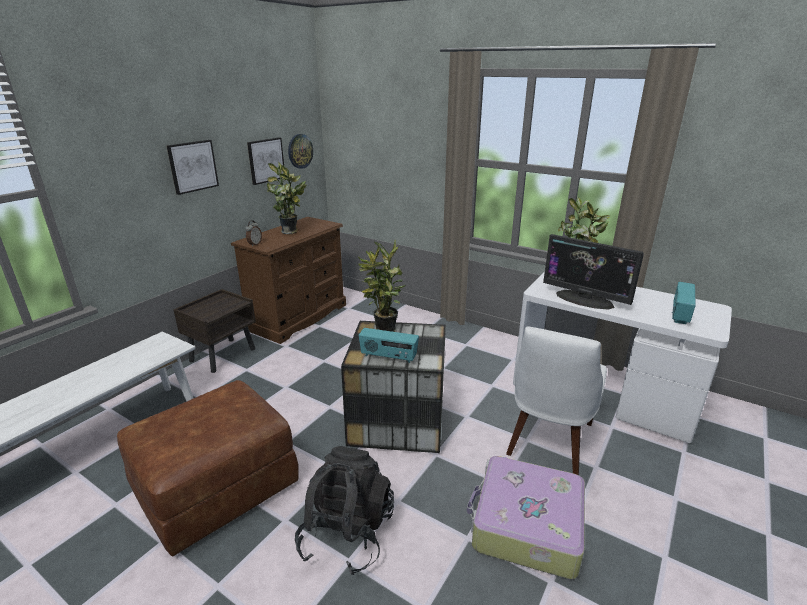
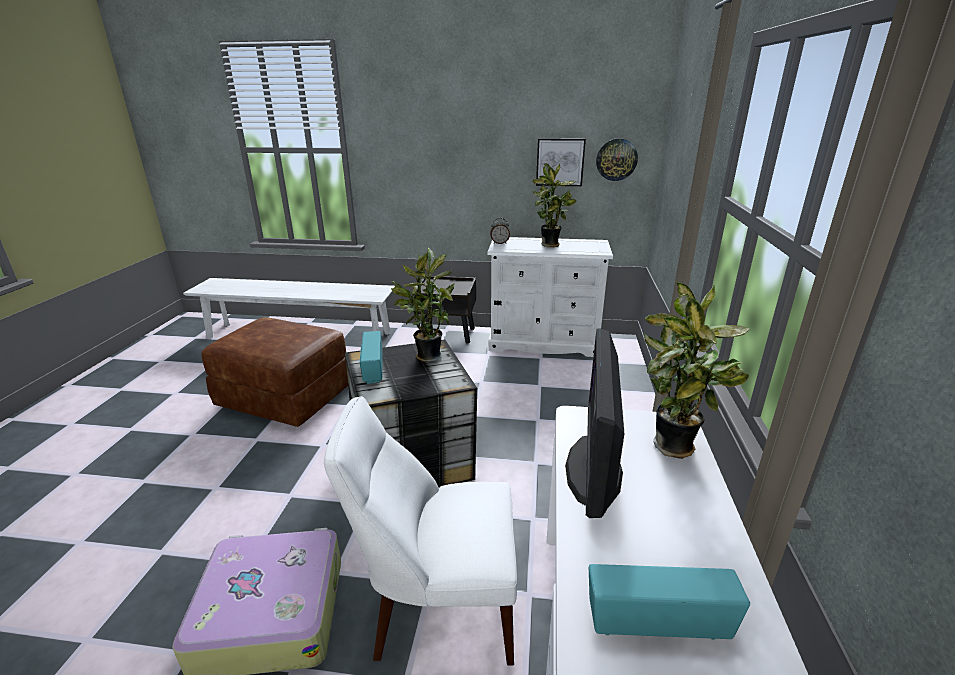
camera: 65 degrees right, 0 degrees up
(192, 166) = (468, 153): picture -> none
(299, 317) = (544, 342): brown dresser -> white dresser
(347, 534) = (245, 477): black backpack -> none

